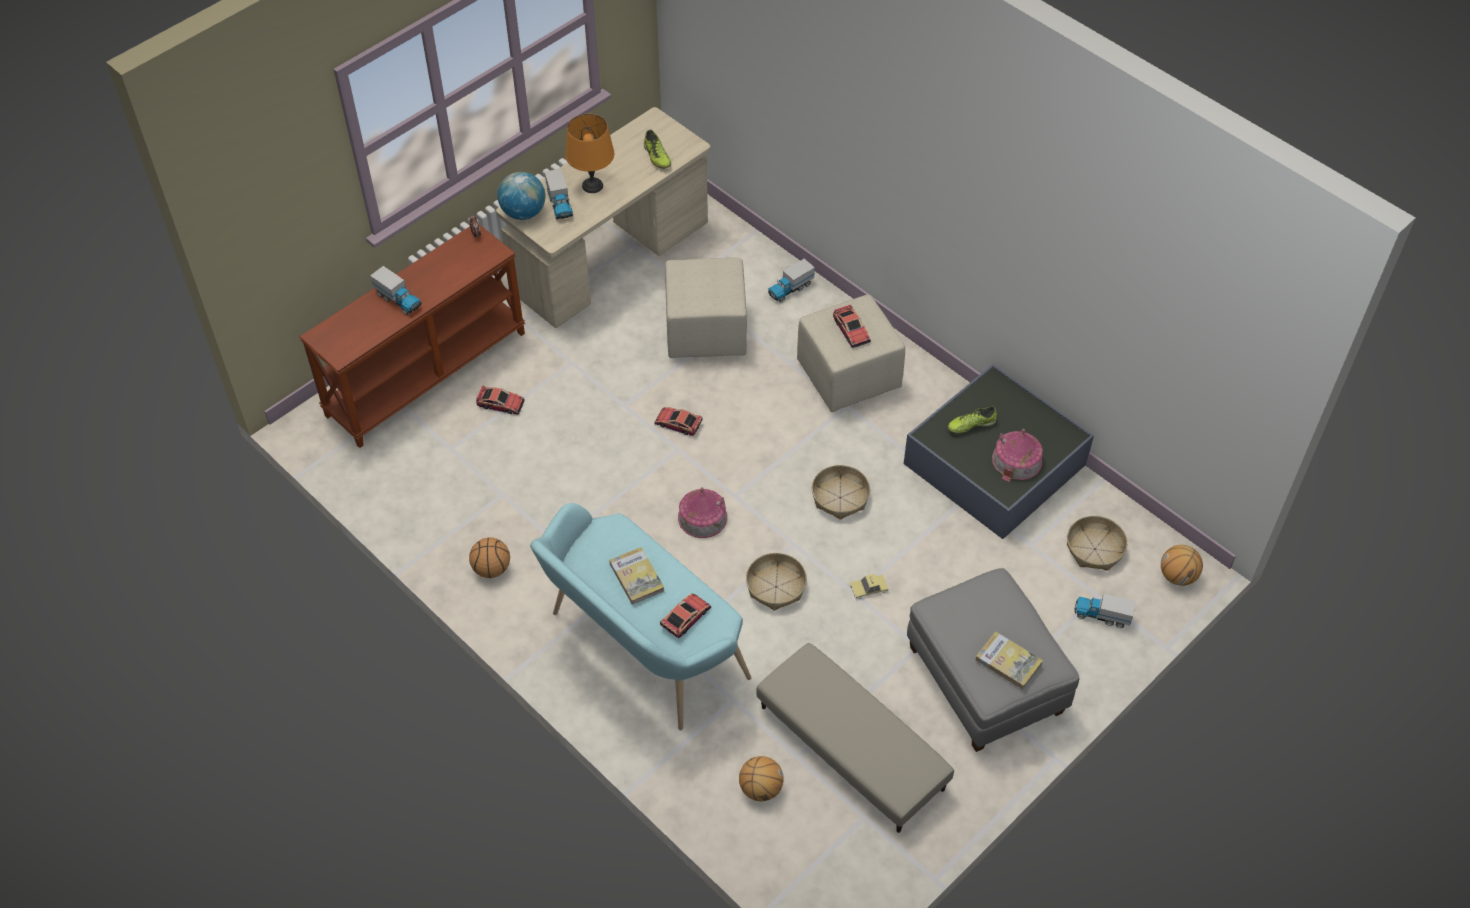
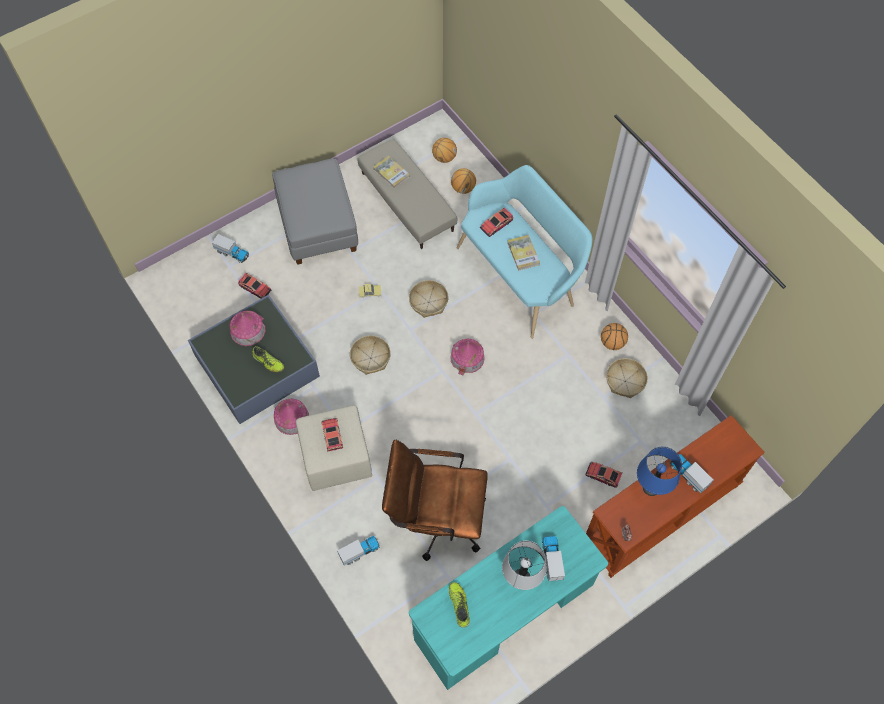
camera: 170 degrees left, 10 degrees up
(444, 282) = (651, 487): none -> blue table lamp
(523, 212) = (584, 555): globe -> none
(593, 185) = (521, 578): orange table lamp -> grey table lamp
(611, 258) = (504, 613): beige desk -> turquoise desk
(678, 423) = (472, 436): toy car -> toy car (255, 288)
(706, 332) = (436, 518): beige ottoman -> brown office chair
(922, 410) = (291, 418): none -> toy house
(971, 425) = (268, 362): shoe -> shoe turned 45 degrees clockwise
(1008, 662) = (311, 179): book -> book (391, 173)
(1094, 549) = (217, 295): basket -> basket (625, 381)
(1177, 576) = (174, 270): basketball -> basketball (444, 158)

